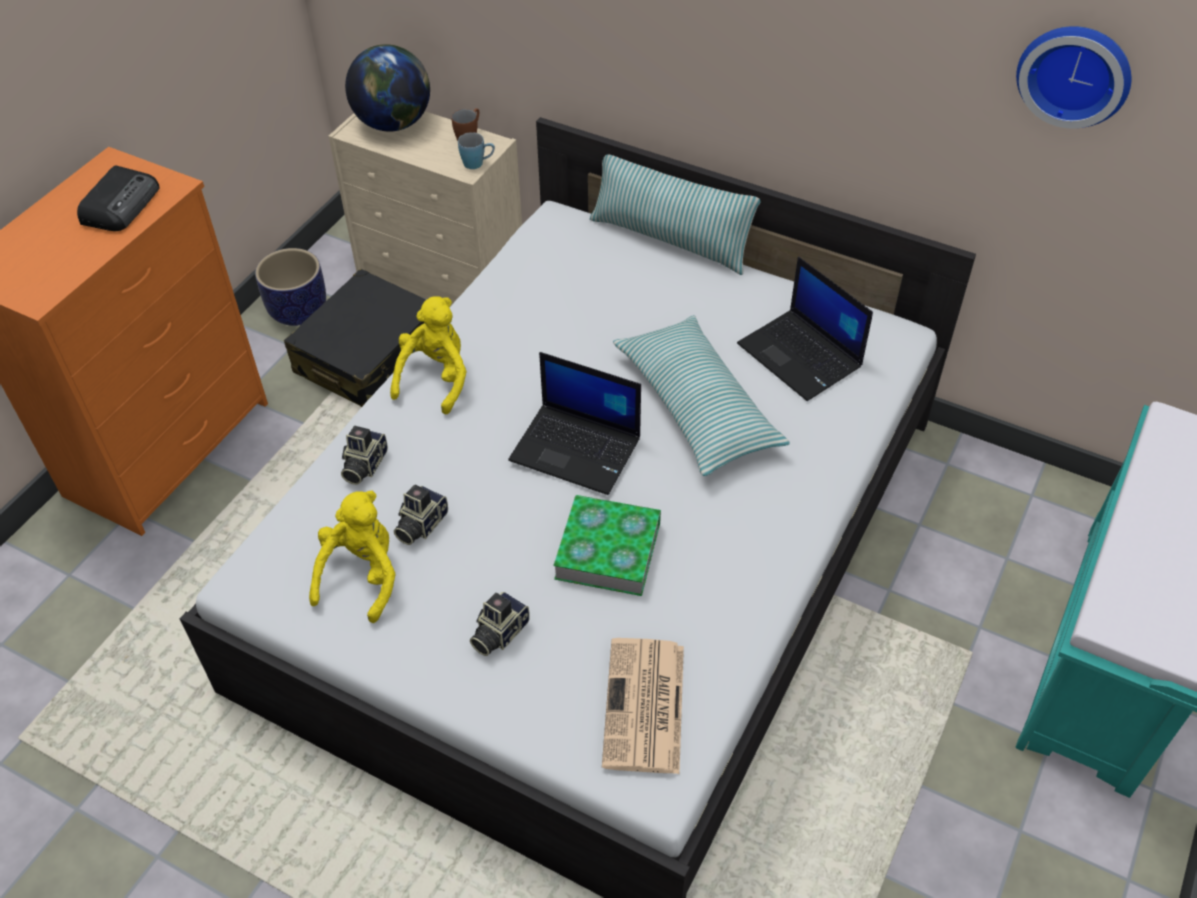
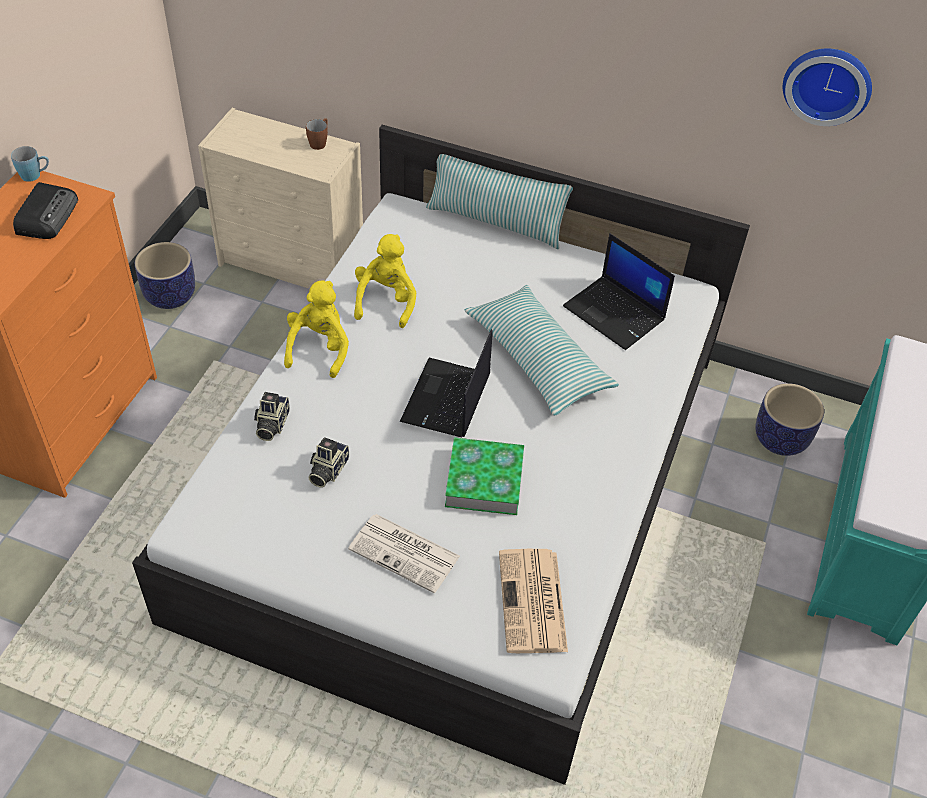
camera: 10 degrees left, 0 degrees up
(362, 576) = (286, 515): yellow plush toy -> yellow plush toy (386, 301)
(370, 356) = (239, 332): black suitcase -> none
(394, 123) = (253, 132): globe -> none
(478, 163) = (331, 165): blue mug -> blue mug (35, 175)
(498, 633) = (406, 553): camera -> newspaper
(577, 449) = (447, 400): laptop -> laptop turned 90 degrees clockwise
(1006, 523) = (780, 439): none -> planter

